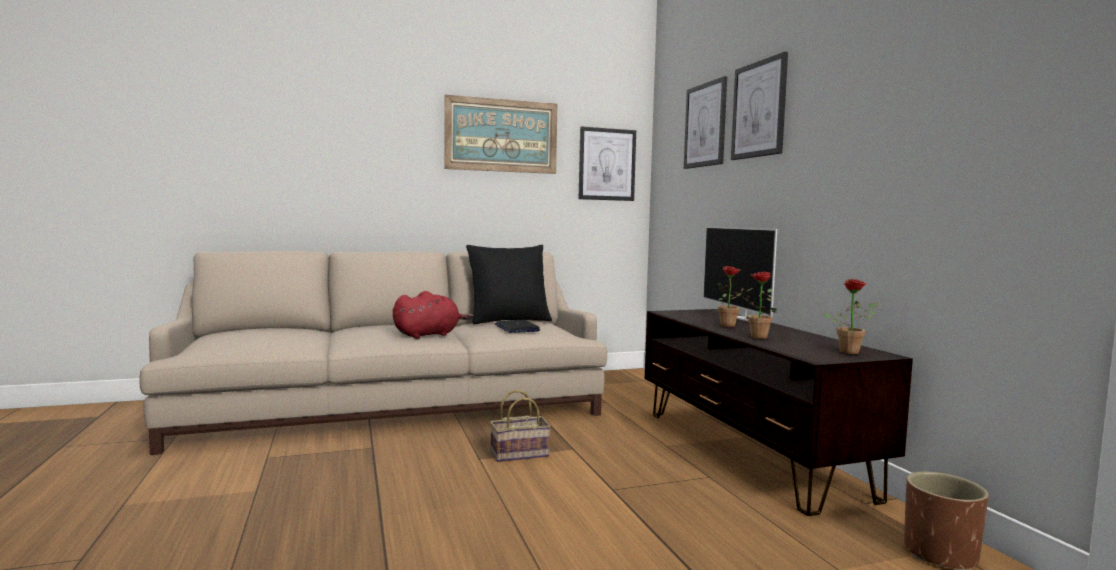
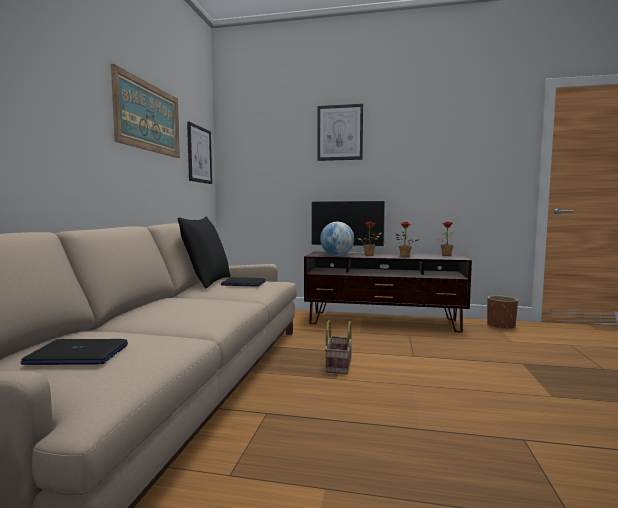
camera: 60 degrees left, 0 degrees up
(246, 335) = (77, 355): none -> laptop
(429, 335) = (220, 301): red plush toy -> none
(685, 317) = (337, 255): none -> globe
(705, 125) = (285, 136): picture -> none

